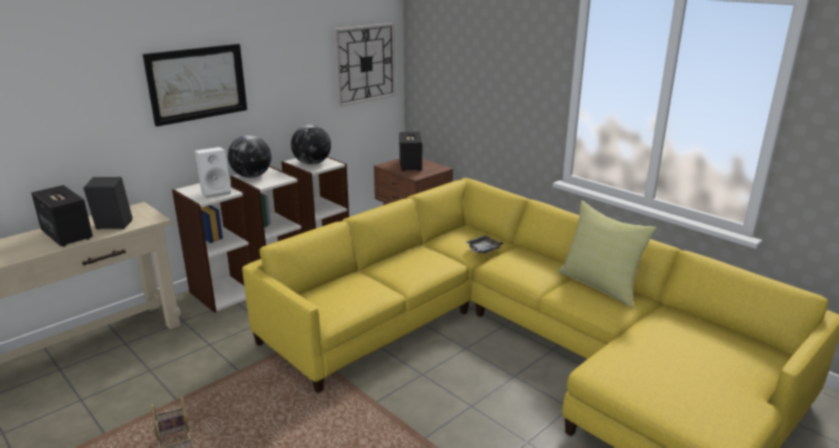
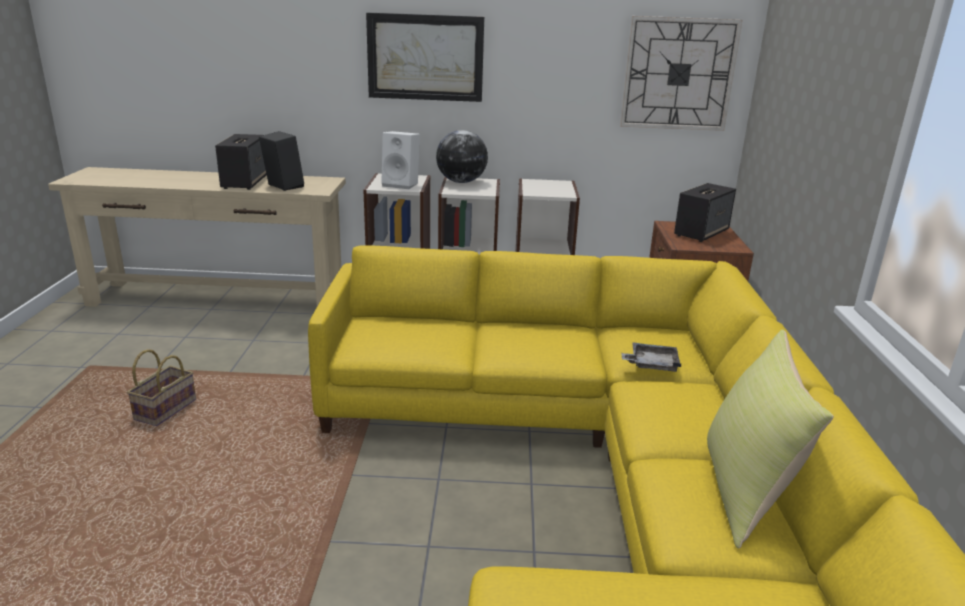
camera: 45 degrees right, 0 degrees up
(312, 163) = (543, 188): globe -> none

